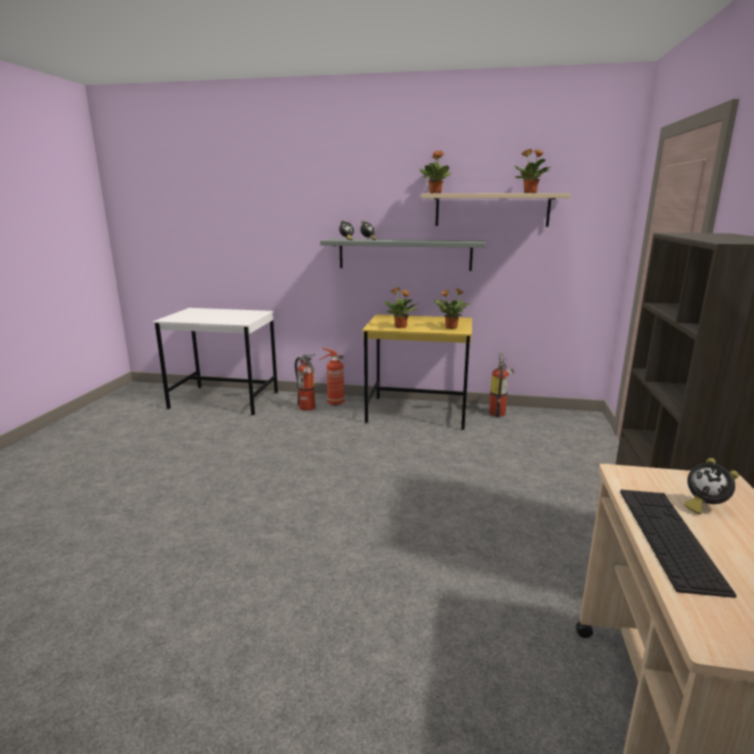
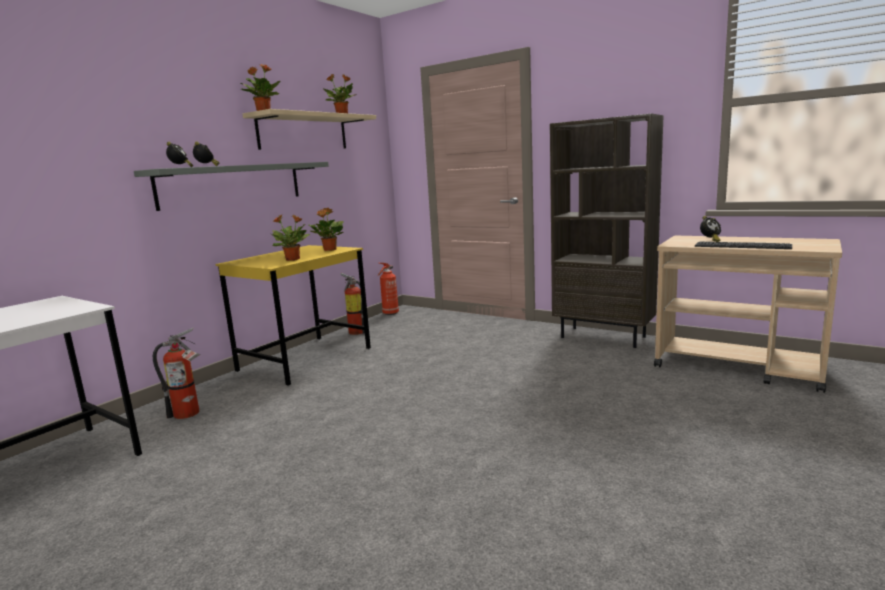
camera: 65 degrees left, 5 degrees down
(334, 403) = (204, 395): fire extinguisher -> fire extinguisher (390, 313)

